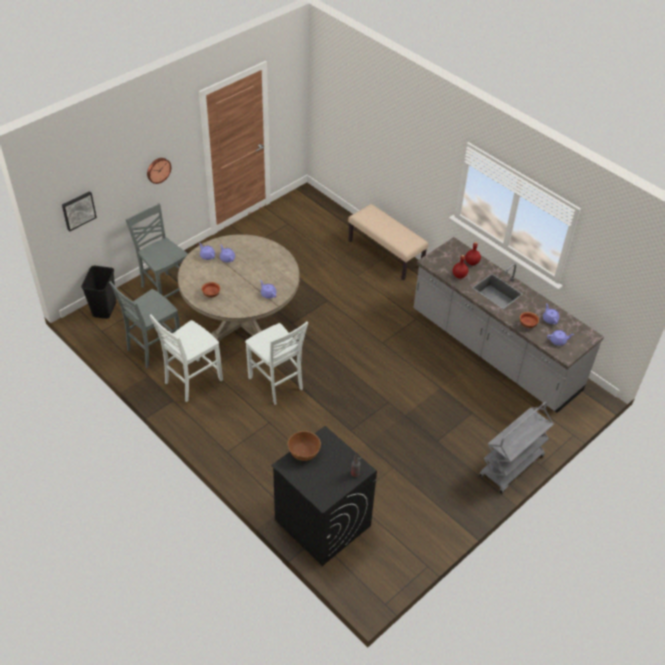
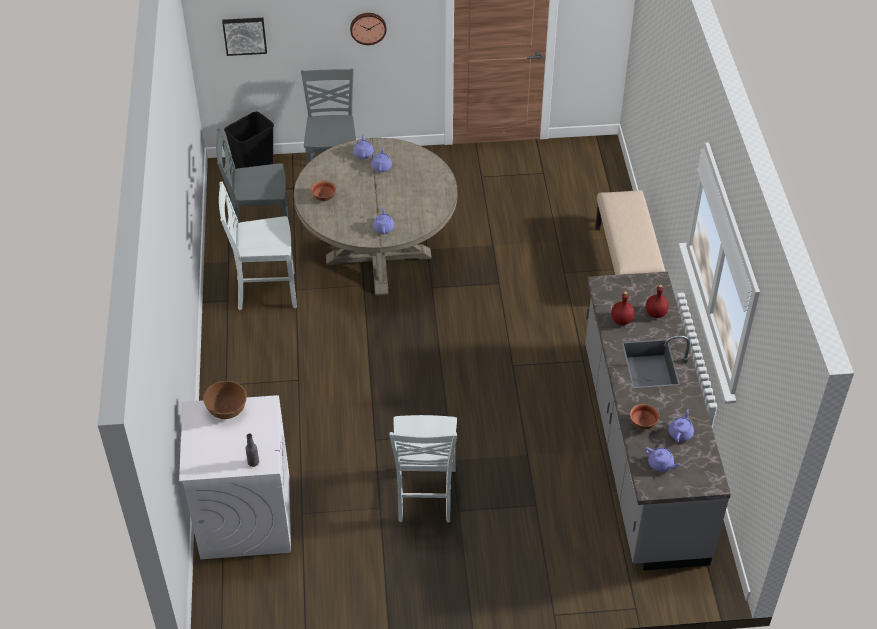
camera: 40 degrees right, 0 degrees up
(276, 384) = (347, 344): white chair -> white chair (425, 496)
(322, 522) = (245, 515): black washing machine -> white washing machine
(511, 466) = (516, 594): grey cart -> none

